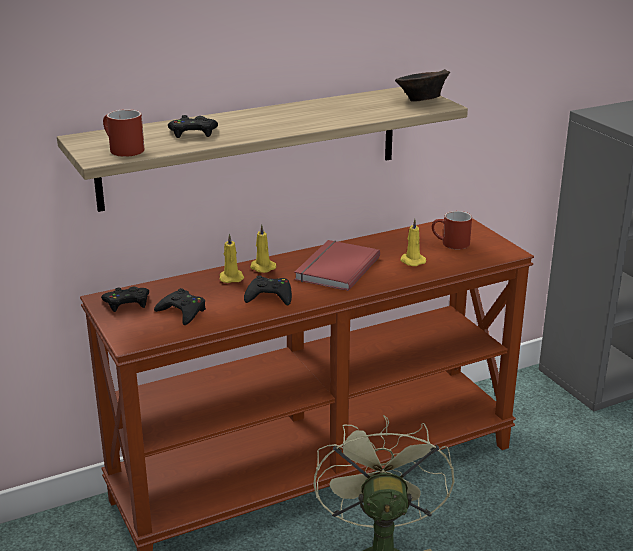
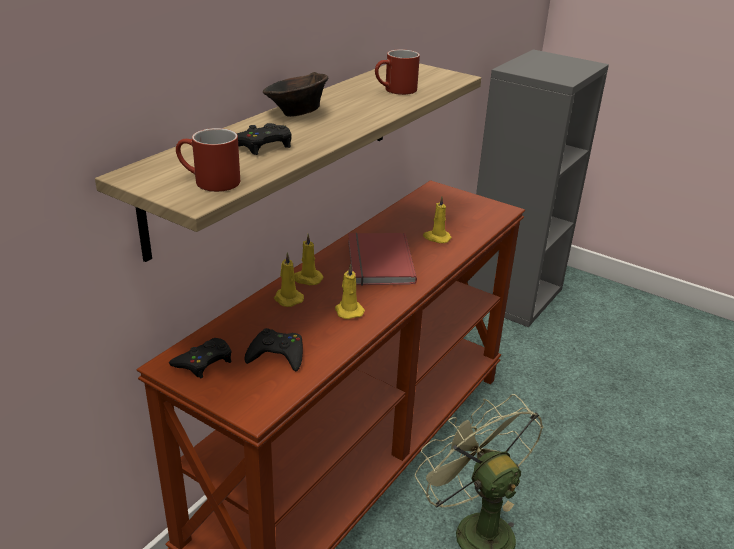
camera: 30 degrees left, 5 degrees up
(269, 296) = (348, 310): black game controller -> yellow candle
(421, 101) = (432, 75): brown bowl -> brown bowl (296, 114)
(450, 244) = (450, 213): red mug -> red mug (395, 90)

